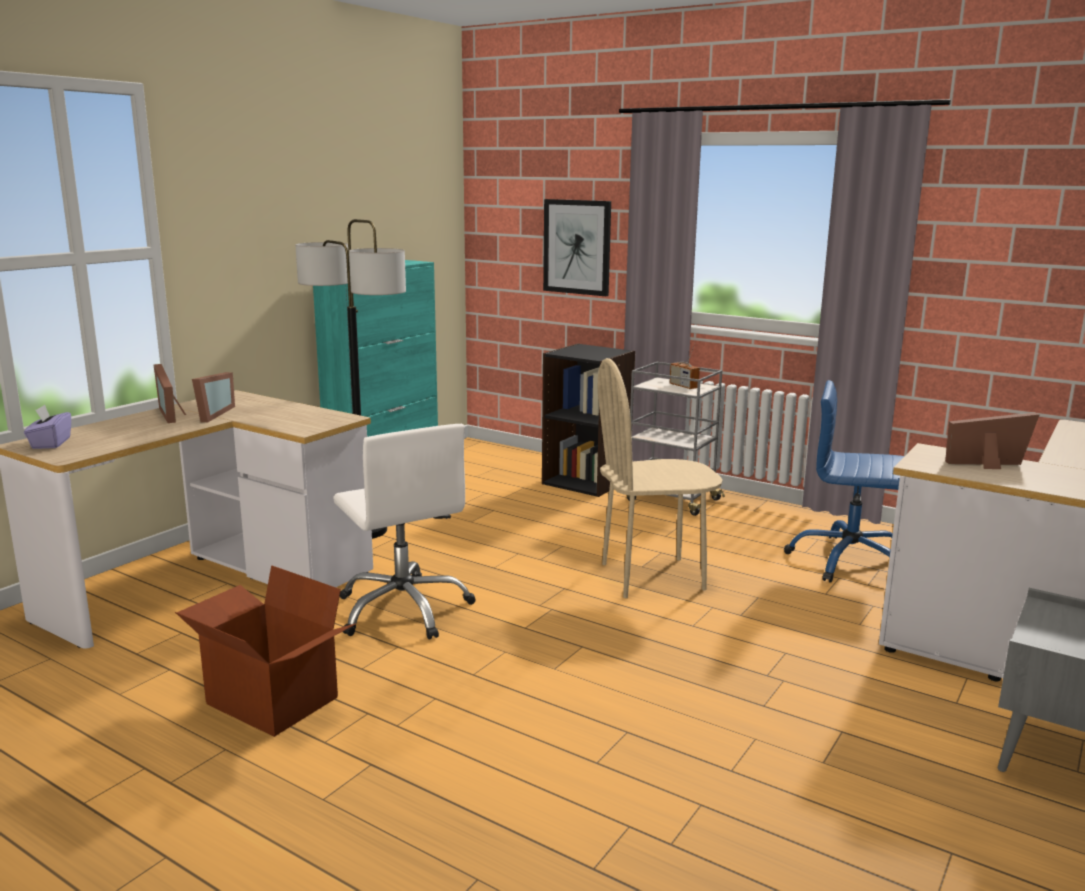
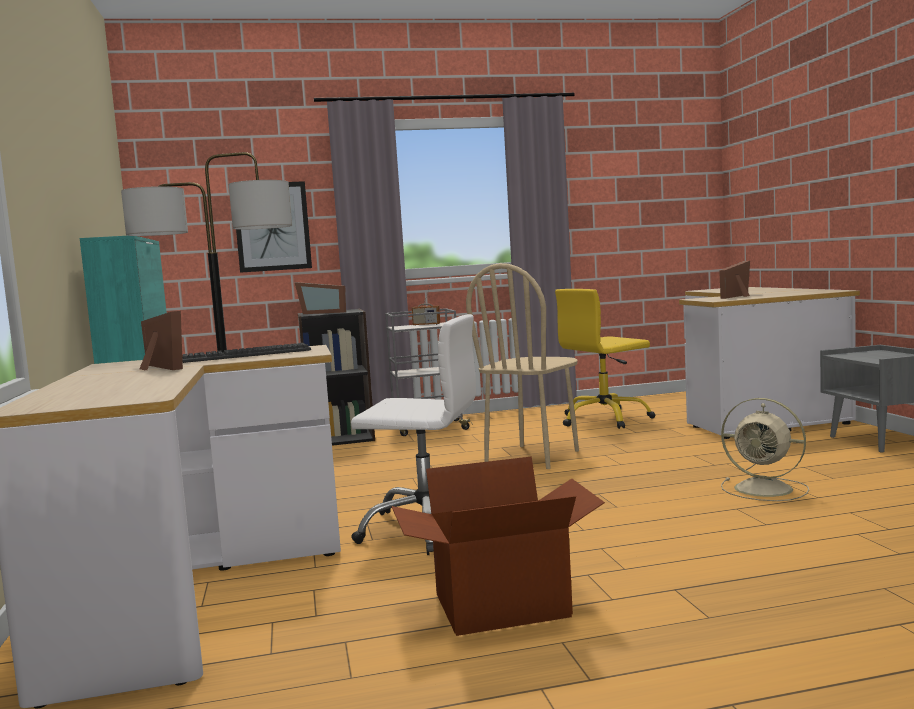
camera: 45 degrees left, 10 degrees down
(50, 443) = (61, 402): purple tissue box -> none
(174, 414) = (107, 375): picture frame -> picture frame (324, 312)
(290, 415) = (246, 355): none -> keyboard
(717, 730) = (766, 489): none -> beige fan
(848, 561) = (605, 419): blue office chair -> yellow office chair

